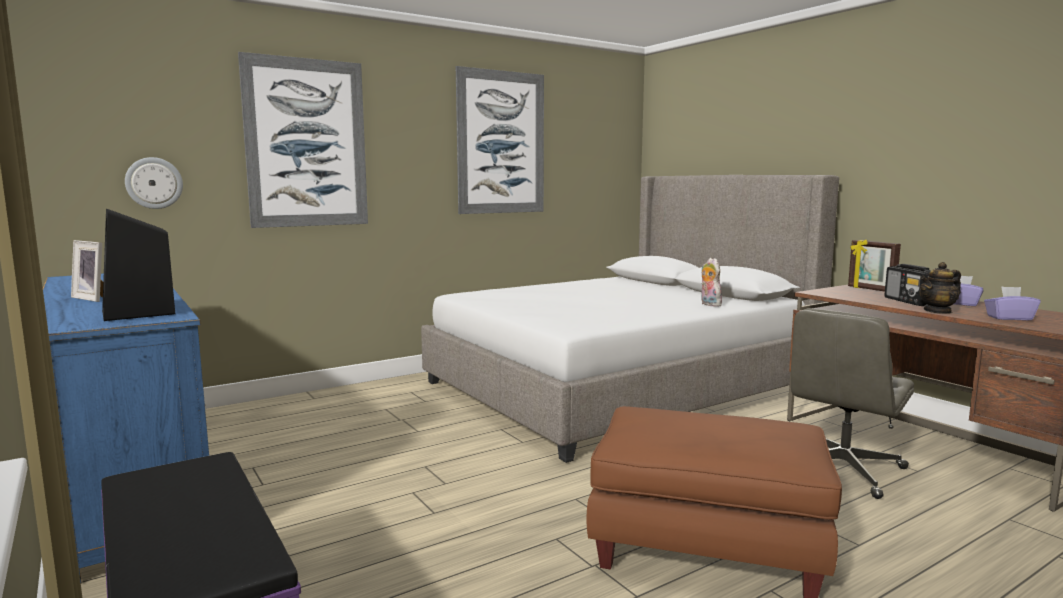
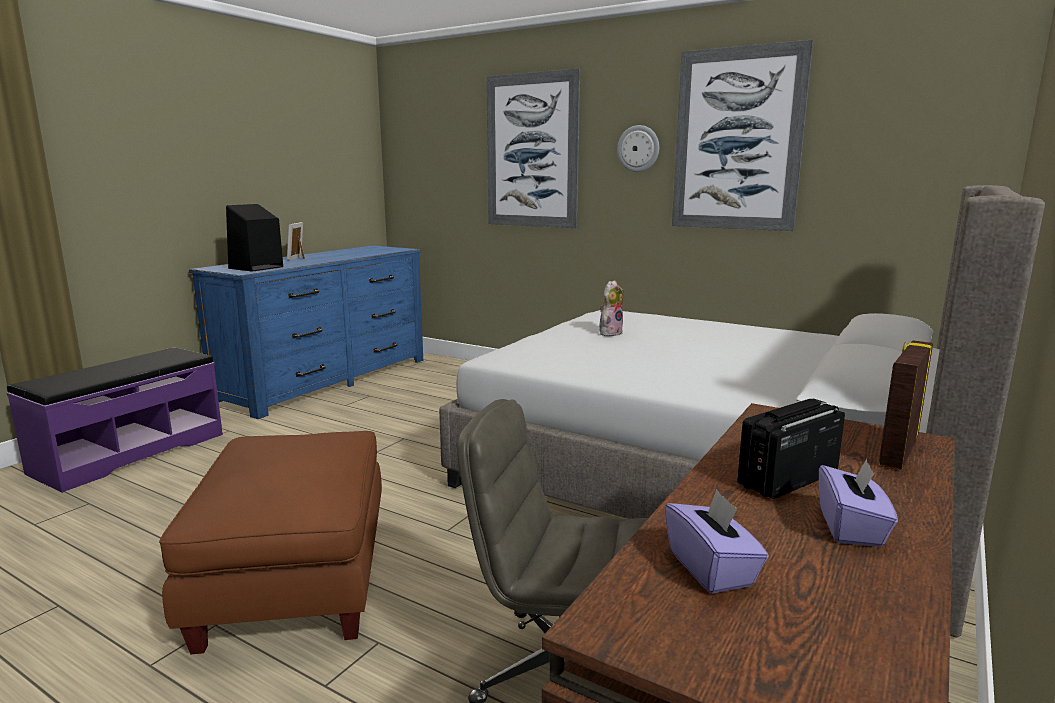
camera: 65 degrees right, 5 degrees up
(154, 183) = (436, 185): wall clock -> wall clock (638, 148)
(709, 304) = (734, 392): plush toy -> plush toy (610, 333)
(938, 311) = (701, 499): teapot -> none

